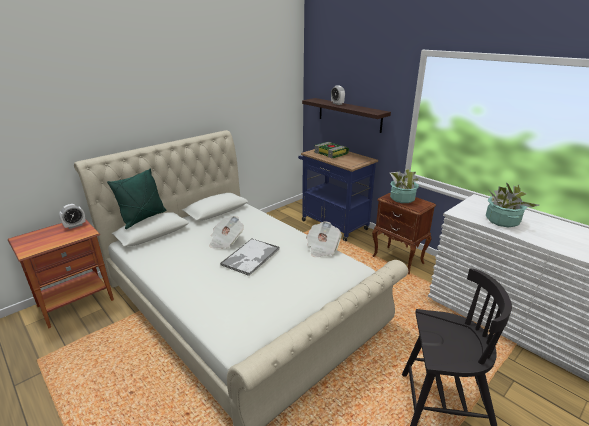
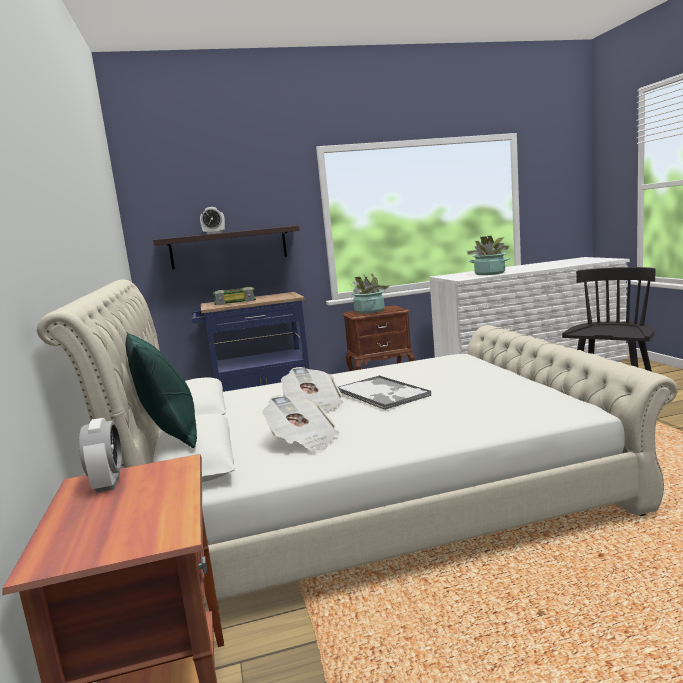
camera: 60 degrees left, 15 degrees down
(322, 248) = (400, 364): newspaper -> newspaper (303, 441)

